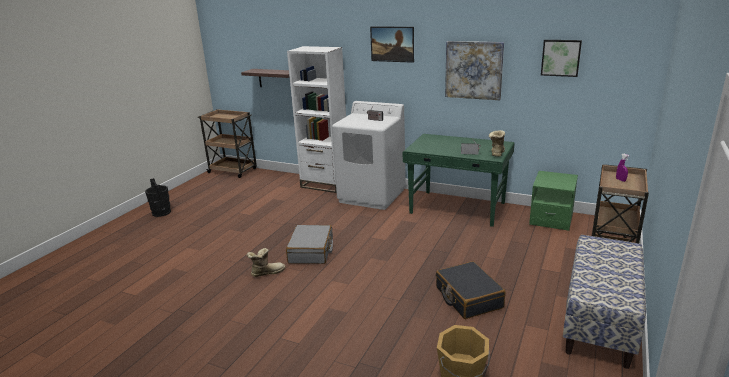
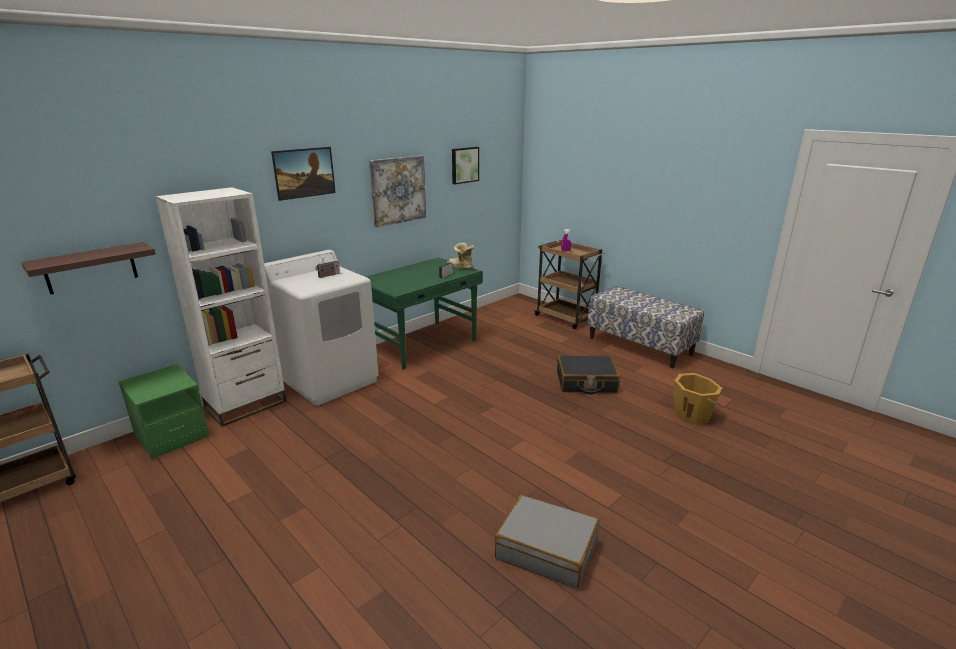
camera: 70 degrees left, 0 degrees up
(161, 212) = (71, 623): black bucket -> none
(266, 272) = (454, 498): boot -> none
(311, 251) = (429, 451): grey suitcase -> grey suitcase (546, 550)
(551, 219) = (487, 316): green nightstand -> green nightstand (171, 435)

